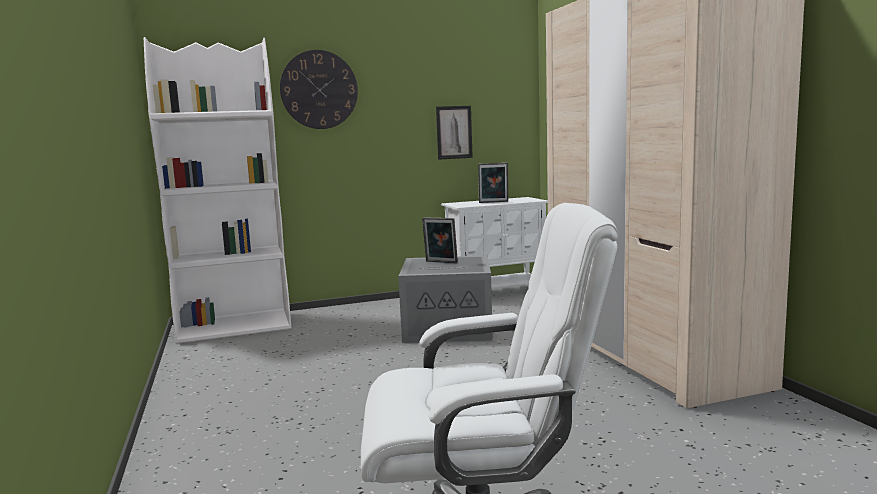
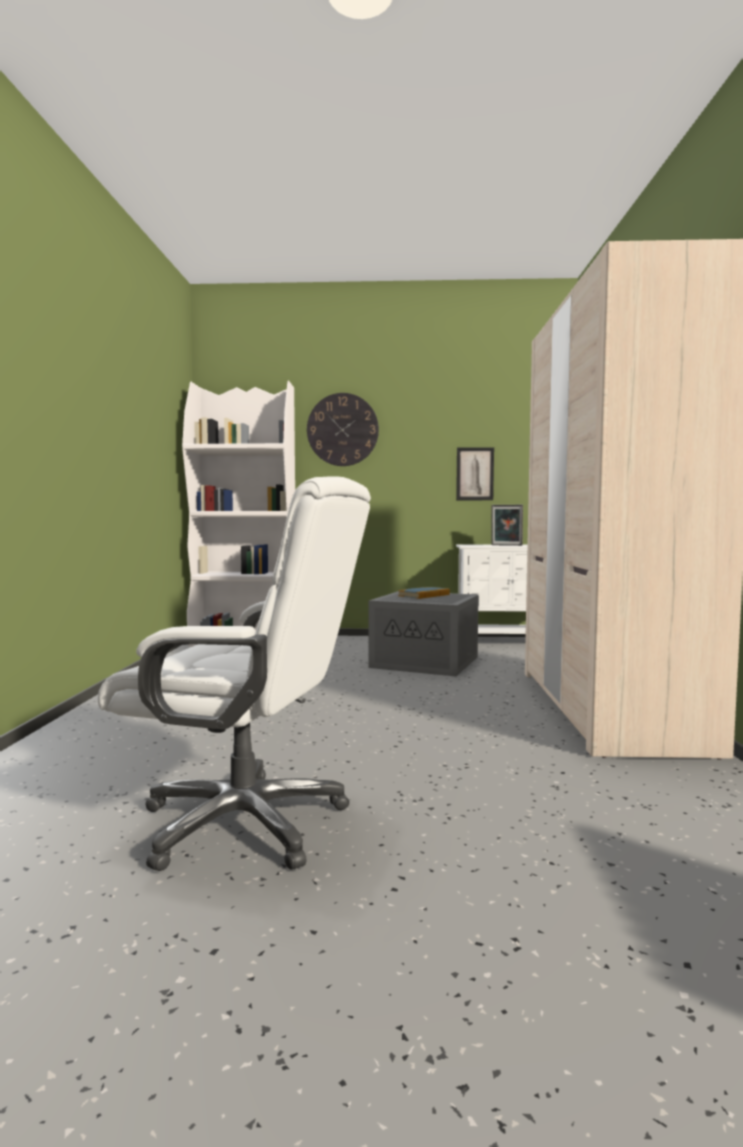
camera: 20 degrees right, 5 degrees down
(440, 262) = (424, 595): picture frame -> book

